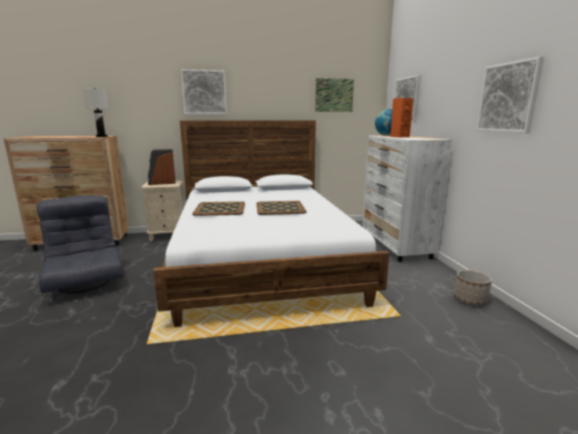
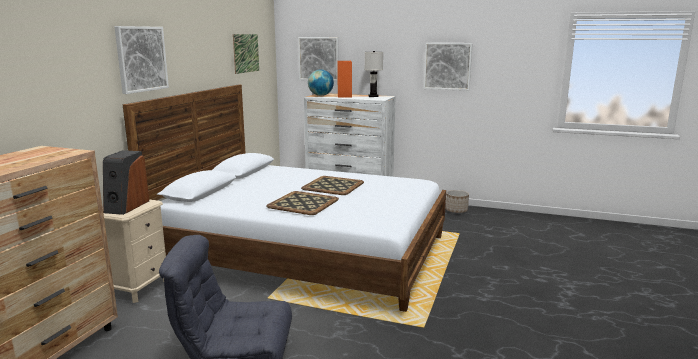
camera: 60 degrees left, 0 degrees up
(102, 136) = (64, 151): white table lamp -> white table lamp (373, 96)

